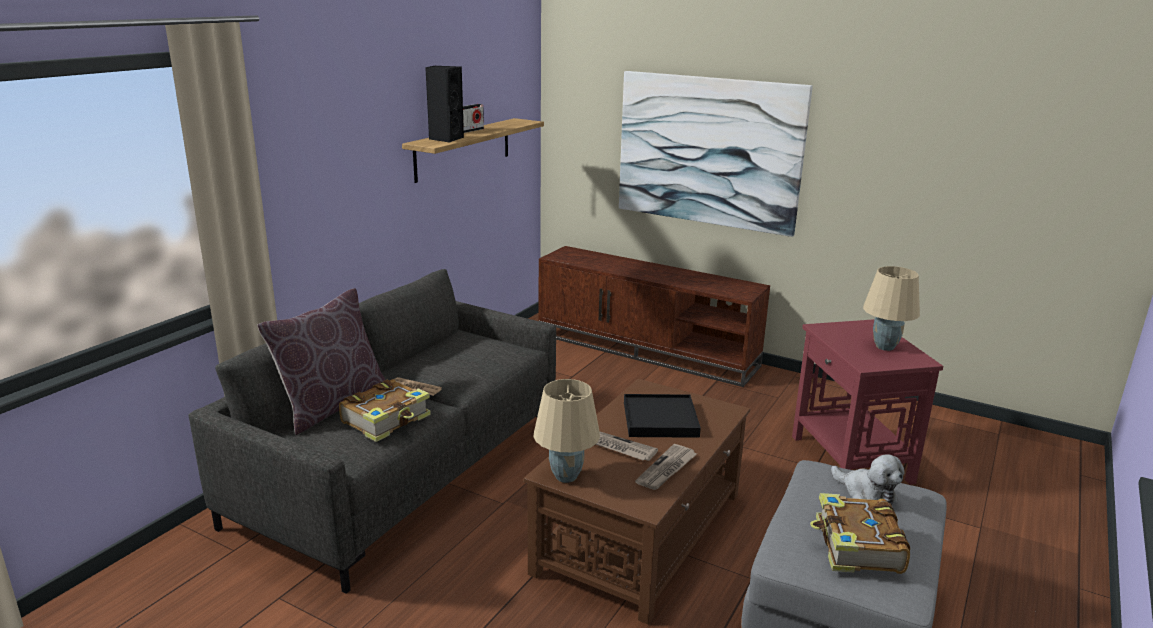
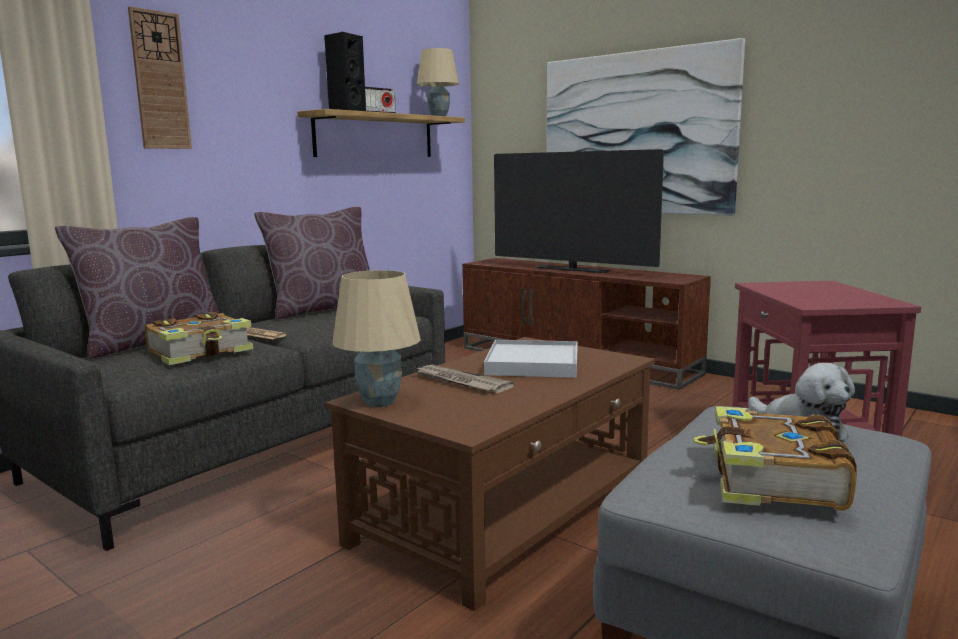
camera: 10 degrees right, 10 degrees down
(296, 146) = (160, 81): none -> wall clock
(449, 344) = (323, 309): none -> brown pillow
(646, 272) = (572, 269): none -> television
(660, 419) = (533, 364): black tray -> white tray
(667, 469) = (517, 400): newspaper -> none
(884, 346) = (839, 294): beige table lamp -> beige table lamp (438, 117)

